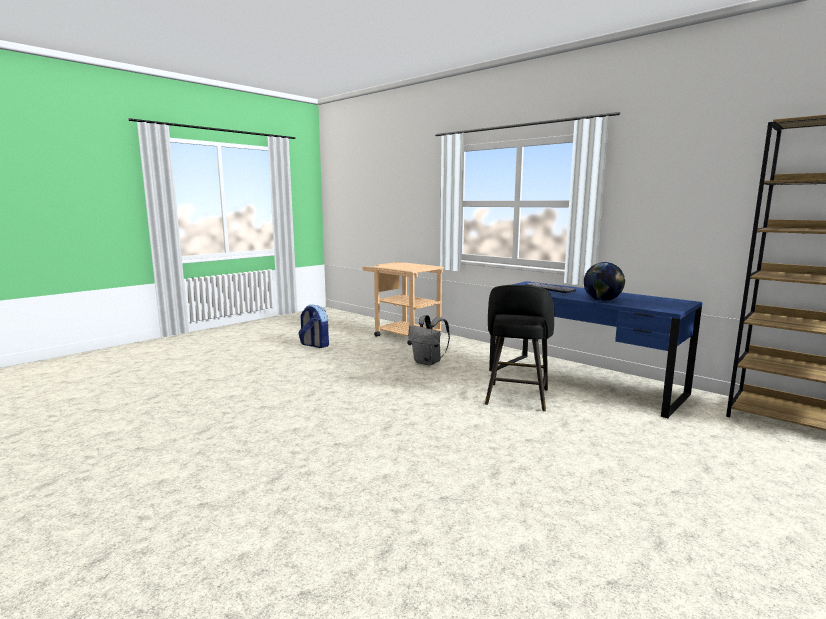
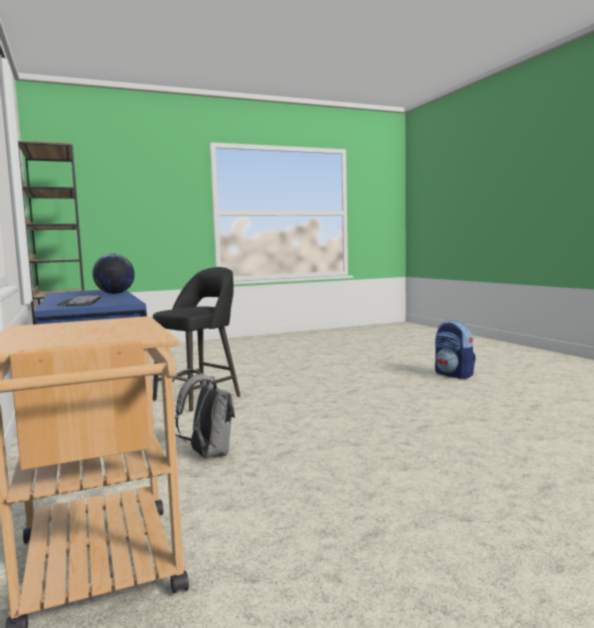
camera: 155 degrees left, 5 degrees down
(314, 345) = (410, 571): backpack -> backpack (454, 375)

